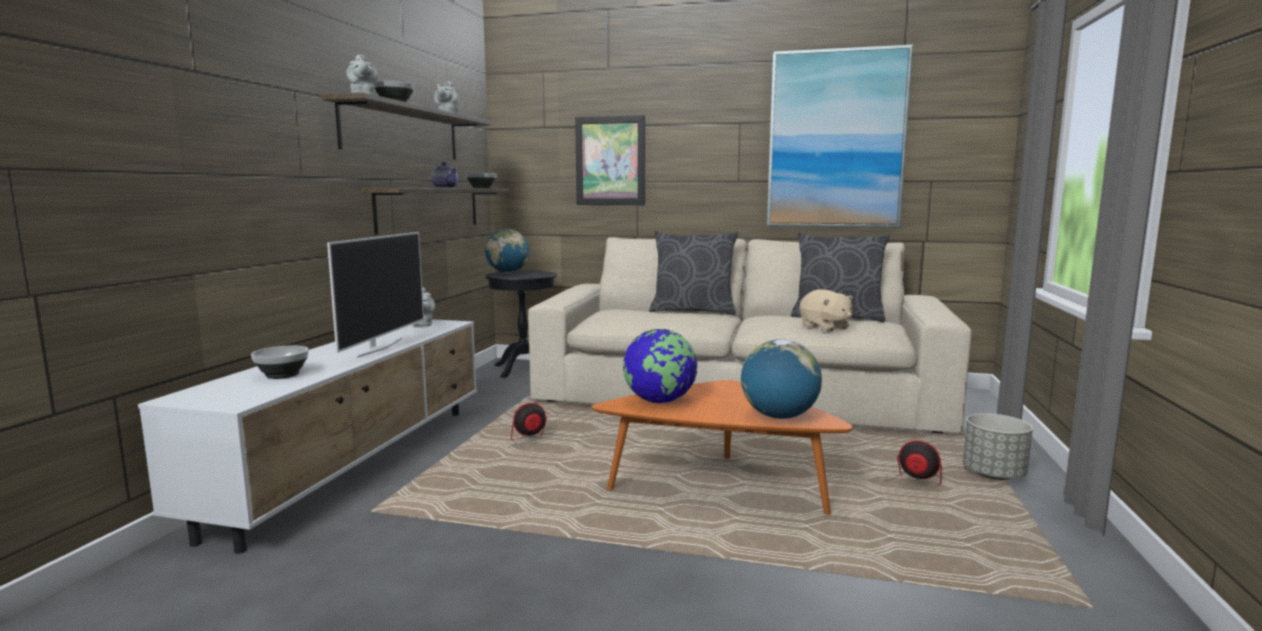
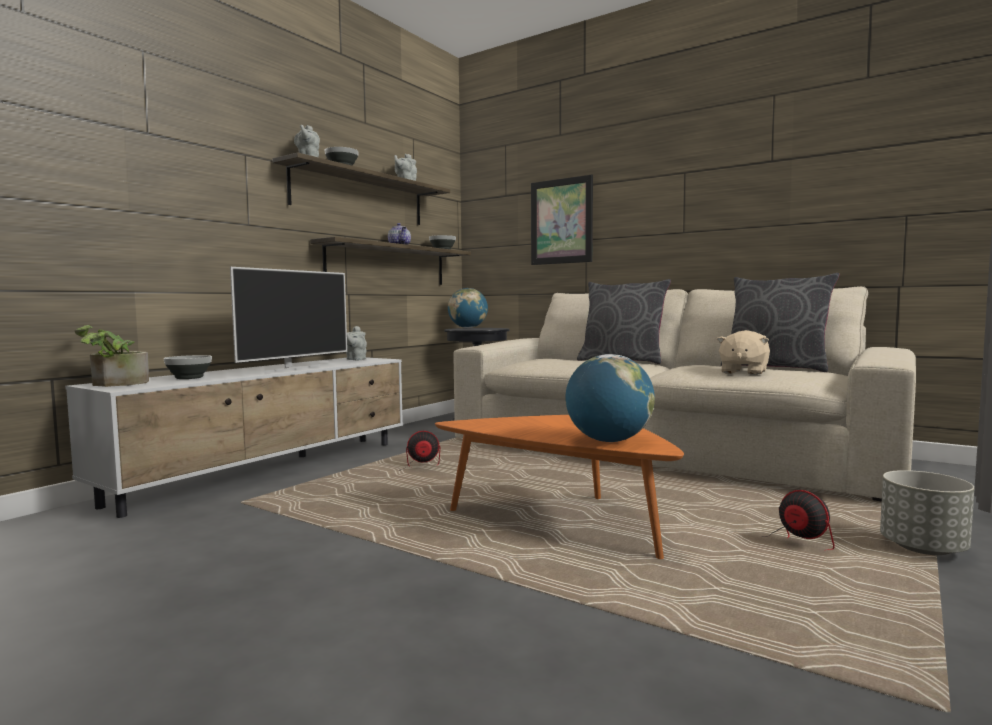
camera: 20 degrees right, 5 degrees down
(207, 396) = (114, 384): none -> potted plant
(660, 401) = (503, 423): globe -> none
(825, 327) = (743, 372): beige plush toy -> beige plush toy turned 45 degrees clockwise
(836, 140) = (788, 179): picture -> none

